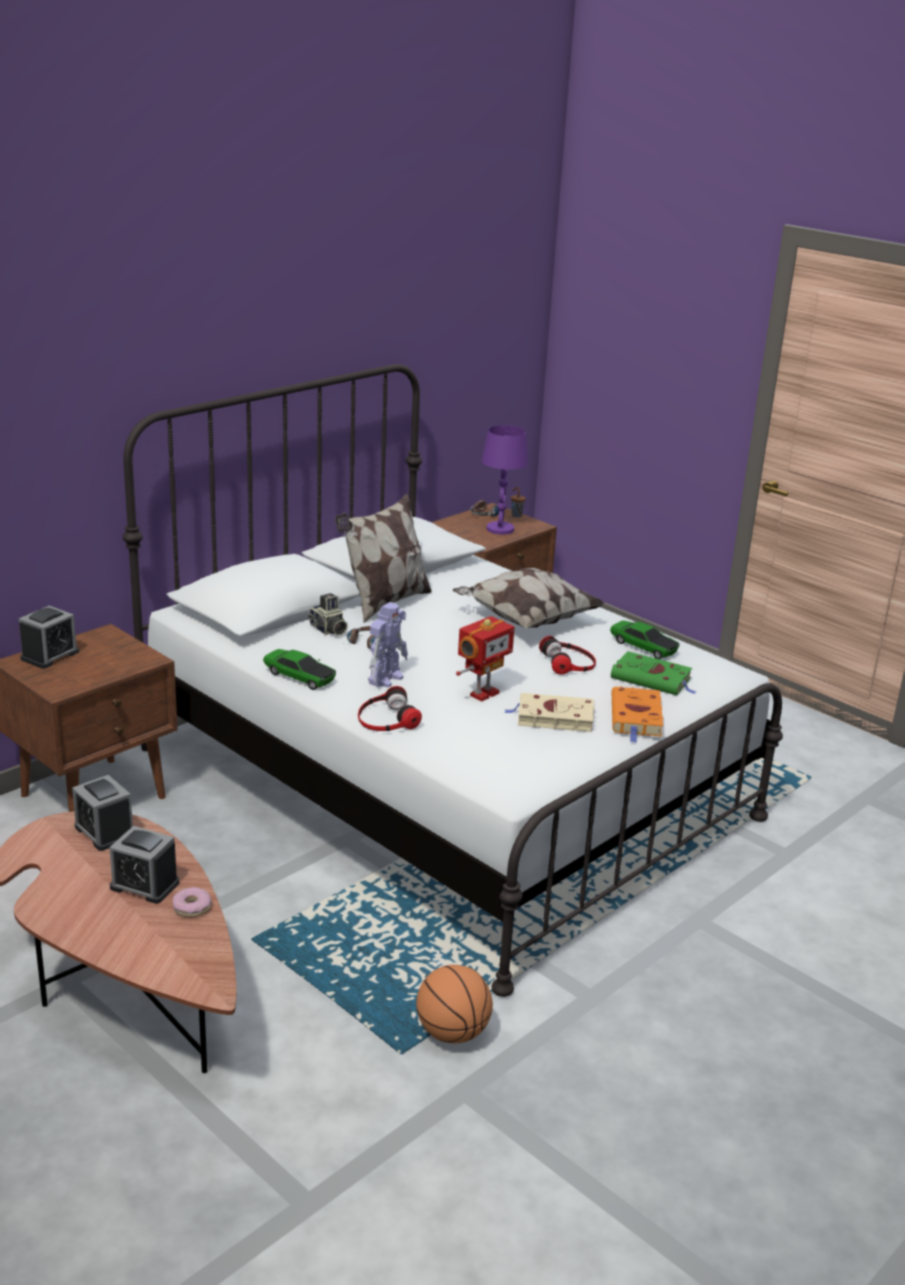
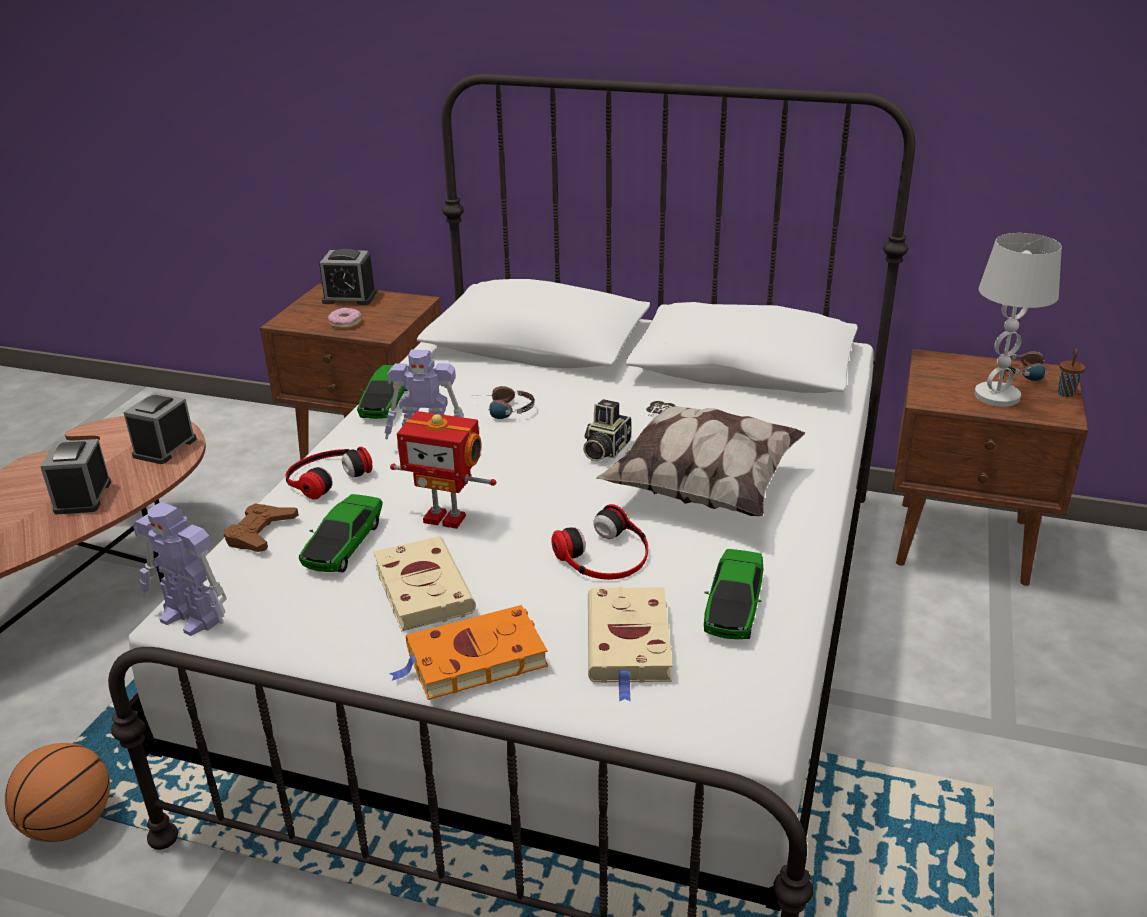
camera: 65 degrees right, 5 degrees up
(192, 907) = (52, 532): donut -> donut (345, 323)
(328, 630) = (517, 382): camera -> camera (604, 449)
(384, 603) = (628, 389): pillow -> none
(438, 753) = (260, 533): none -> brown game controller
(482, 730) = (344, 545): none -> toy car
(500, 529) = (996, 396): purple table lamp -> white table lamp
(519, 791) = (192, 618): none -> toy robot
(653, 679) = (629, 644): green book -> beige book

